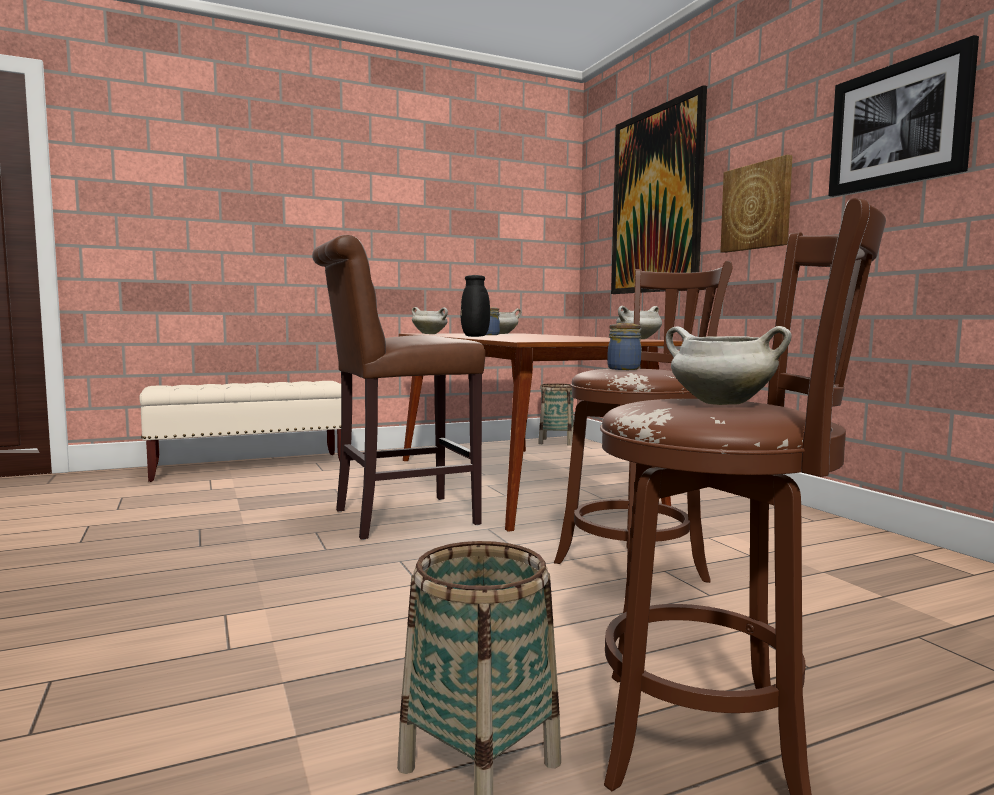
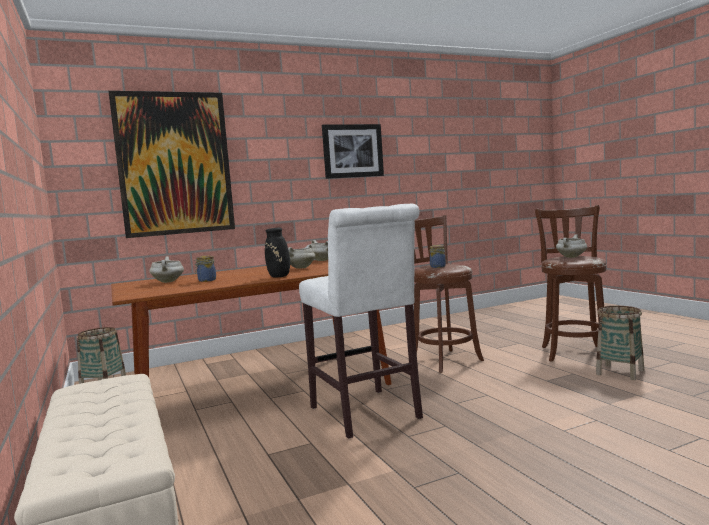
camera: 90 degrees left, 0 degrees up
(397, 518) = (367, 415): brown stool -> white stool
(430, 334) = (178, 290): white cooking pot -> white cooking pot (301, 268)
(757, 207) = (277, 178): picture -> none

